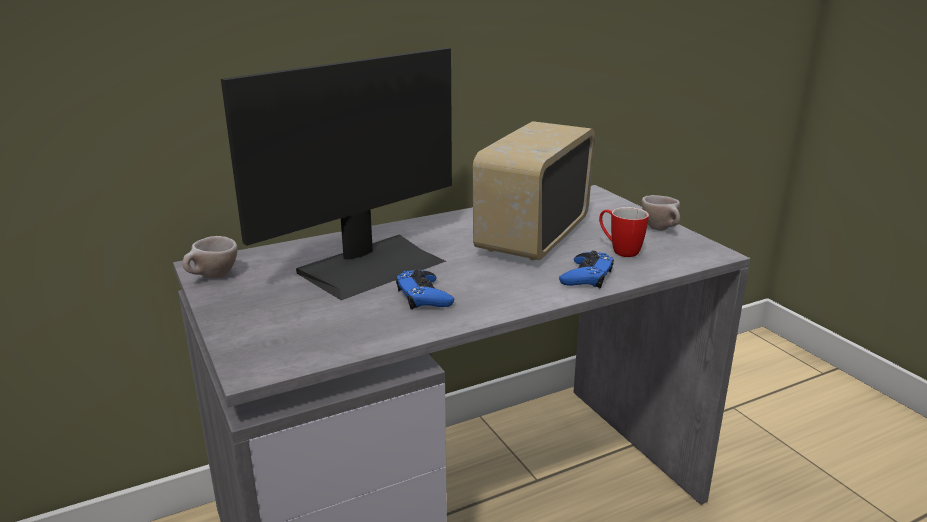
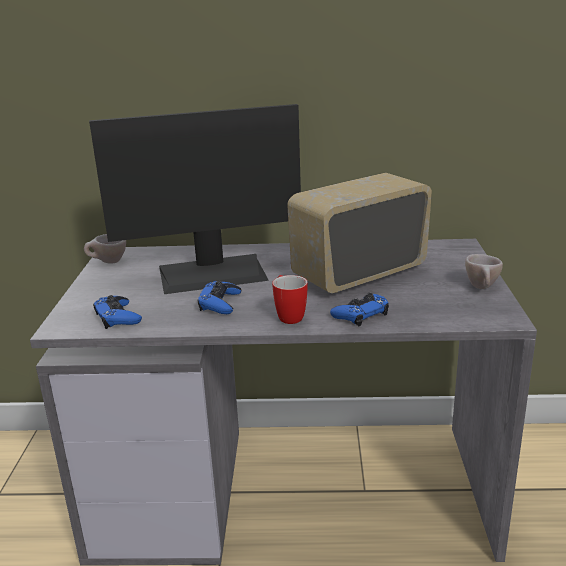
camera: 30 degrees right, 0 degrees up
(316, 339) = (117, 317): none -> blue game controller
(619, 250) = (418, 299): mug -> mug (288, 316)

